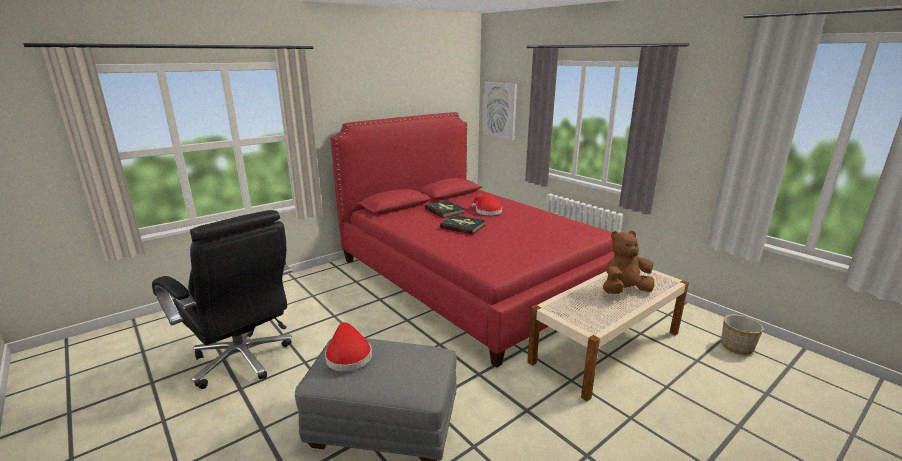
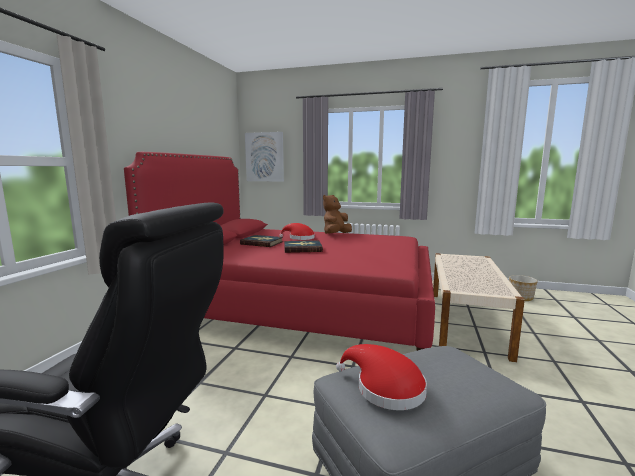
camera: 35 degrees left, 10 degrees down
(624, 291) = (472, 268): brown plush toy -> brown plush toy (336, 234)

